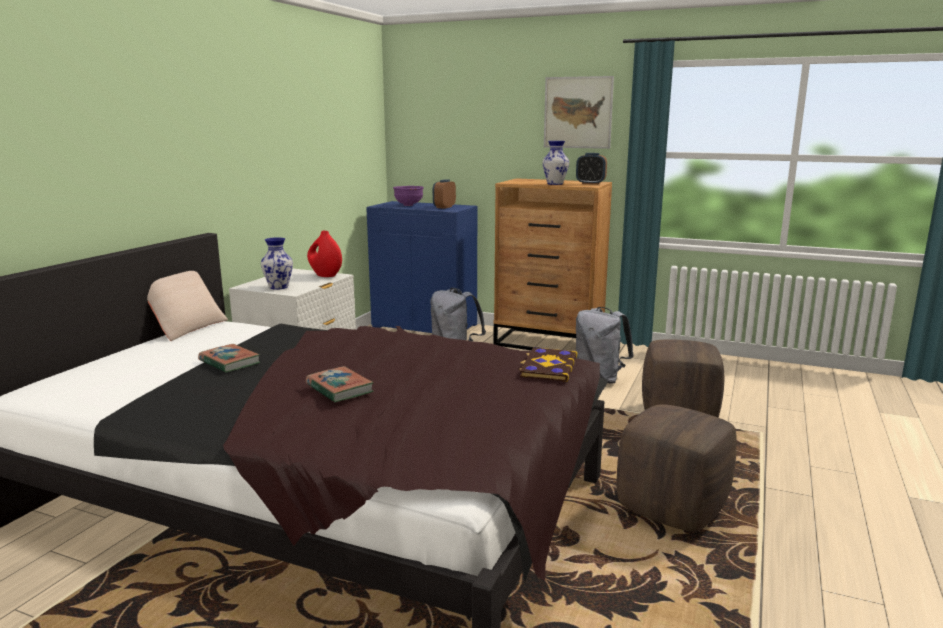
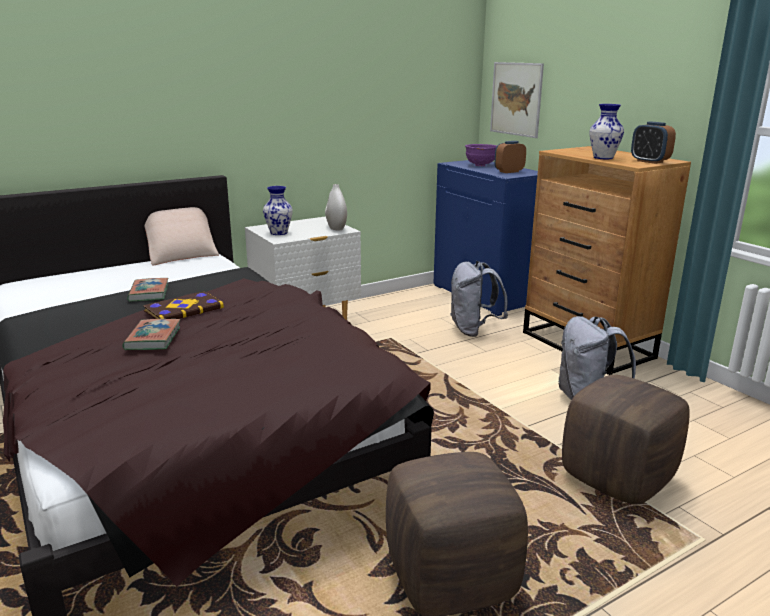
camera: 35 degrees right, 5 degrees up
(325, 275) = (336, 228): red vase -> white vase
(547, 366) = (355, 370): book -> book (183, 309)
(578, 112) = (664, 68): picture -> picture (516, 99)

